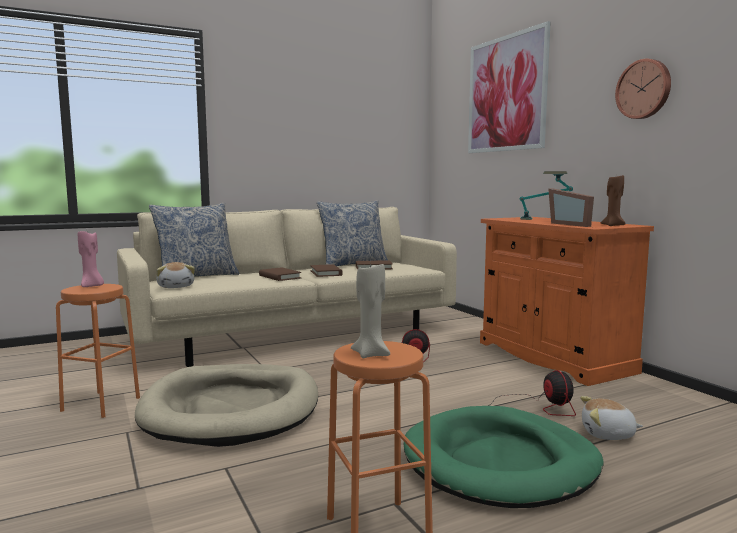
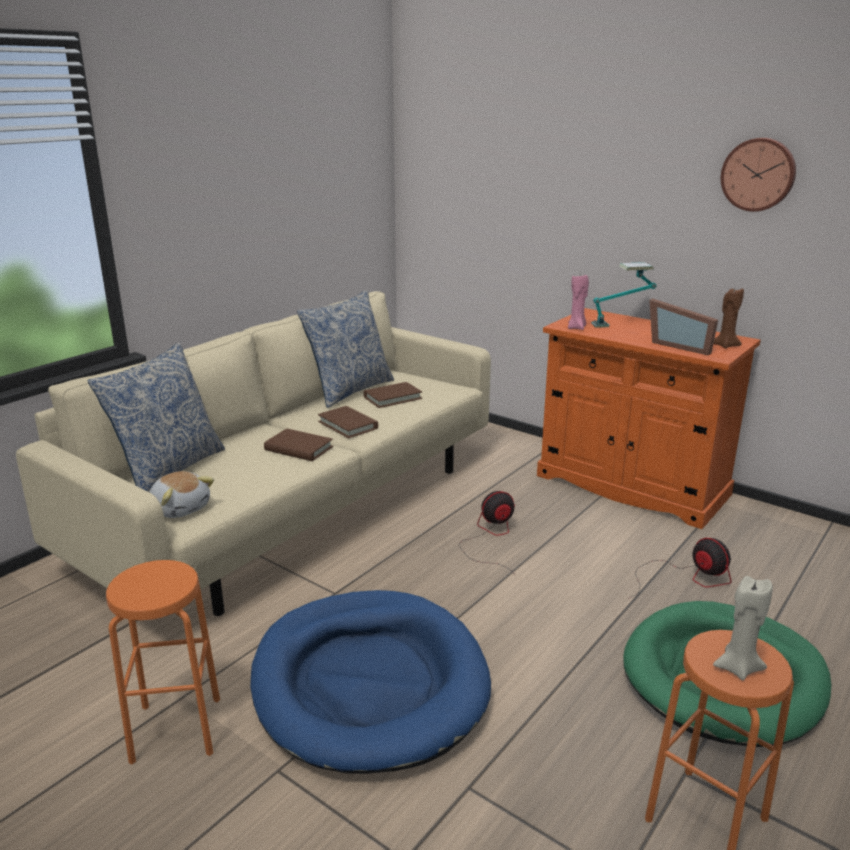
camera: 25 degrees left, 15 degrees up
(91, 286) = (143, 578): pink candle -> pink candle (577, 328)
(232, 409) = (369, 683): beige dog bed -> blue dog bed
(506, 94) = (540, 134): picture -> none
(608, 434) = (776, 603): plush toy -> none

